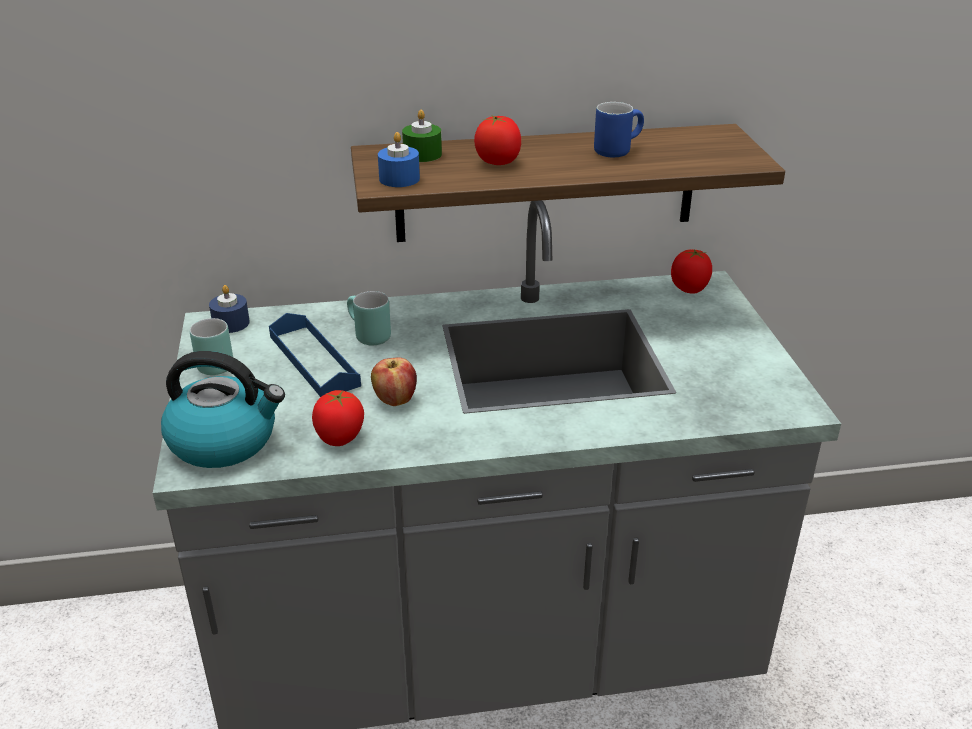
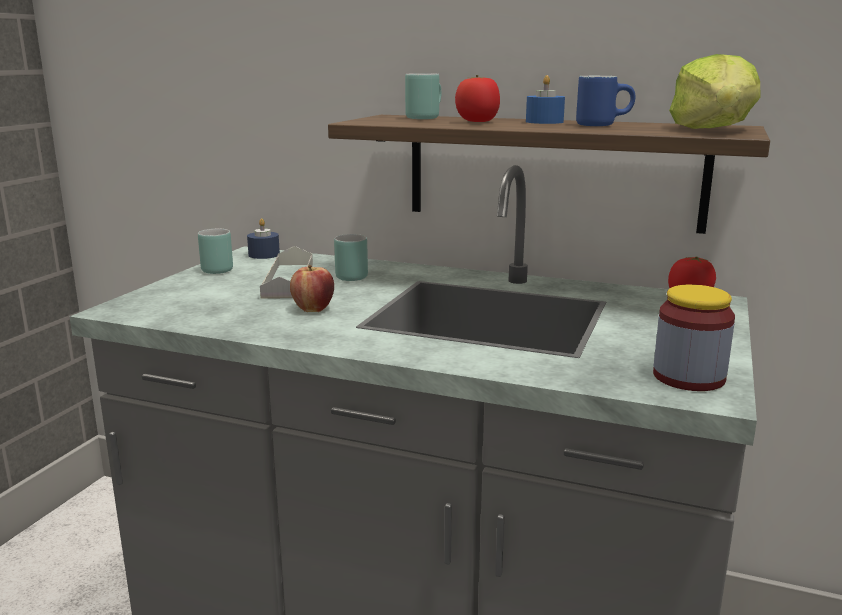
camera: 30 degrees right, 15 degrees down
(225, 441) = (158, 303): kettle -> none
(314, 360) = (288, 280): blue tray -> grey tray
(339, 438) = (237, 319): tomato -> none
(399, 179) = (379, 121): blue candle -> blue candle (544, 122)
(422, 154) = (424, 117): green candle -> turquoise mug
(719, 148) = (714, 129): none -> lettuce
(767, 390) = (688, 377): none -> jar

